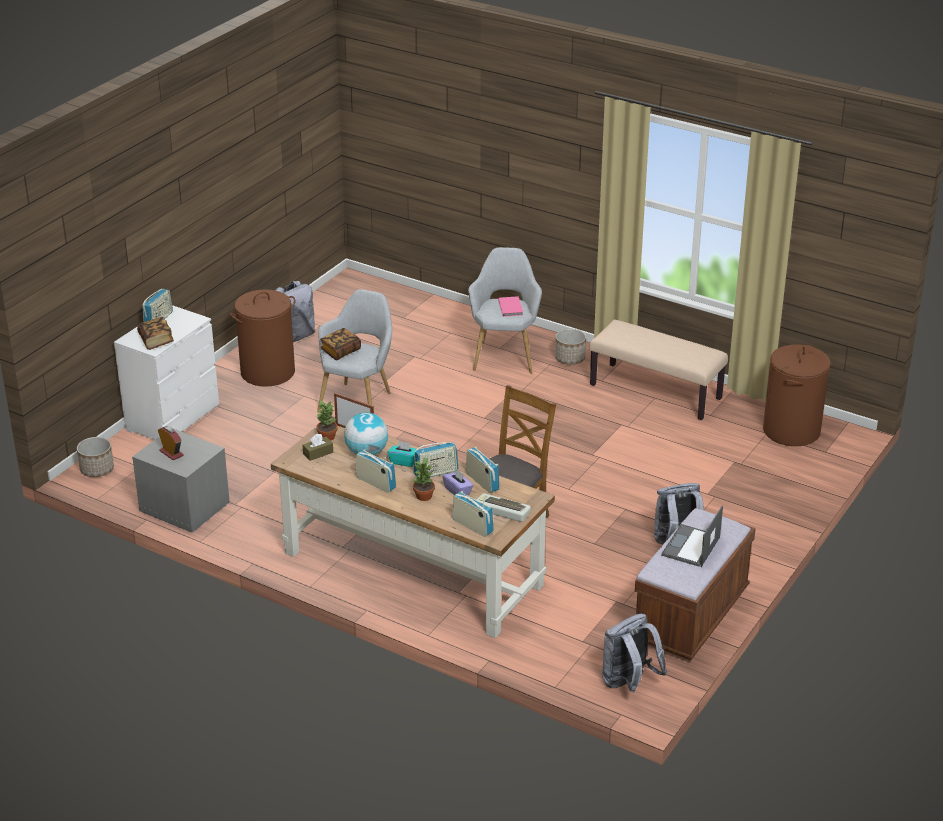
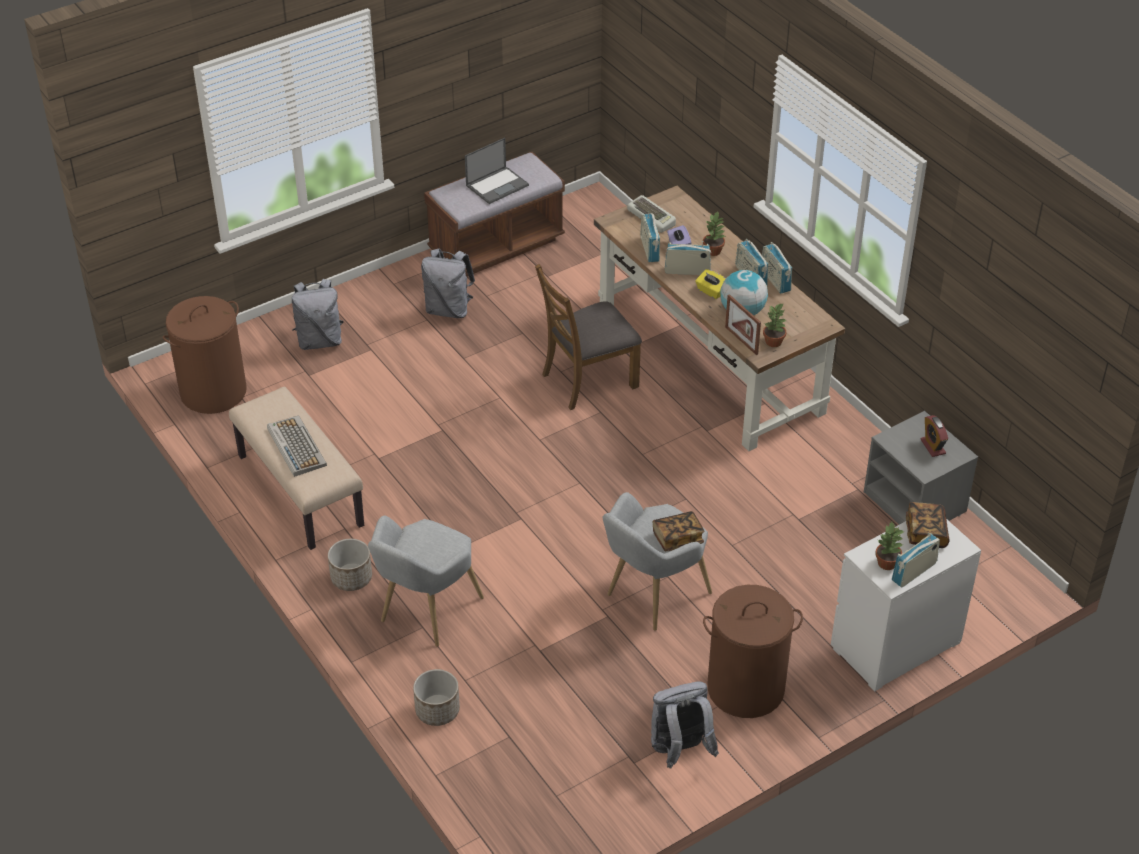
camera: 155 degrees left, 10 degrees up
(97, 469) = (1005, 590): planter -> planter (437, 710)
(179, 319) = (887, 563): none -> potted plant
(318, 453) = (792, 325): brown tissue box -> none
(403, 461) = (711, 291): turquoise tissue box -> yellow tissue box
(472, 526) = (687, 211): radio -> radio (775, 280)
(511, 307) = (420, 544): pink book -> none
(628, 683) = (591, 213): grey backpack -> grey backpack (319, 341)
(651, 339) = (295, 446): none -> keyboard

